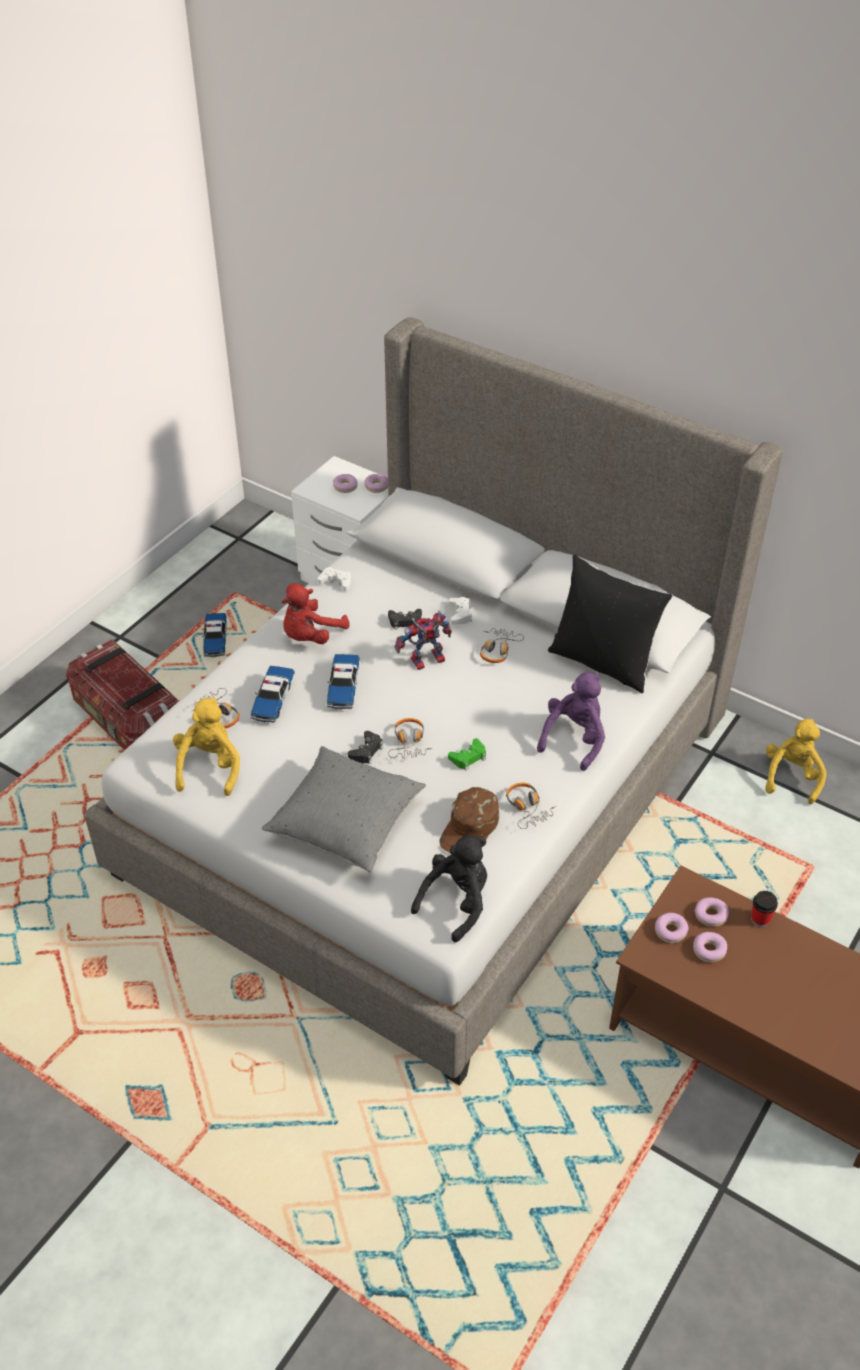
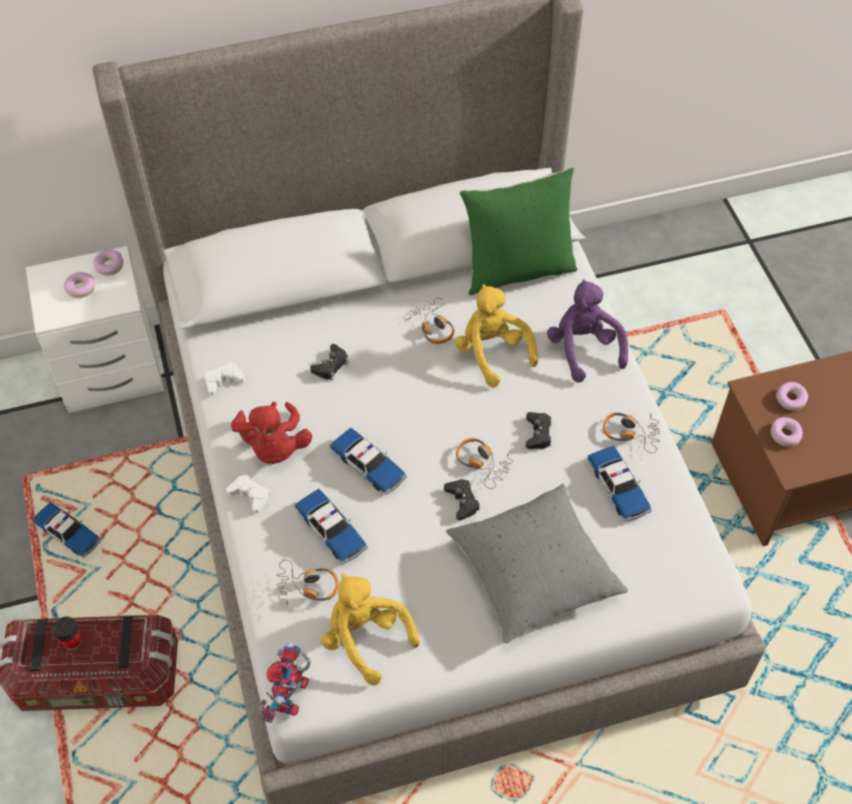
camera: 50 degrees left, 10 degrees up
(425, 662) = (398, 386): toy robot -> toy robot (292, 700)
(457, 902) = (687, 552): black plush toy -> none
(460, 614) = (362, 321): white game controller -> white game controller (250, 495)
(468, 757) = (538, 433): green game controller -> black game controller
(470, 828) = (618, 487): brown cap -> toy car
(603, 661) = (517, 269): black pillow -> green pillow
(709, 950) = (821, 425): donut -> none
(760, 919) = (818, 373): cup -> cup (72, 641)
(792, 776) = (633, 256): yellow plush toy -> yellow plush toy (492, 353)

